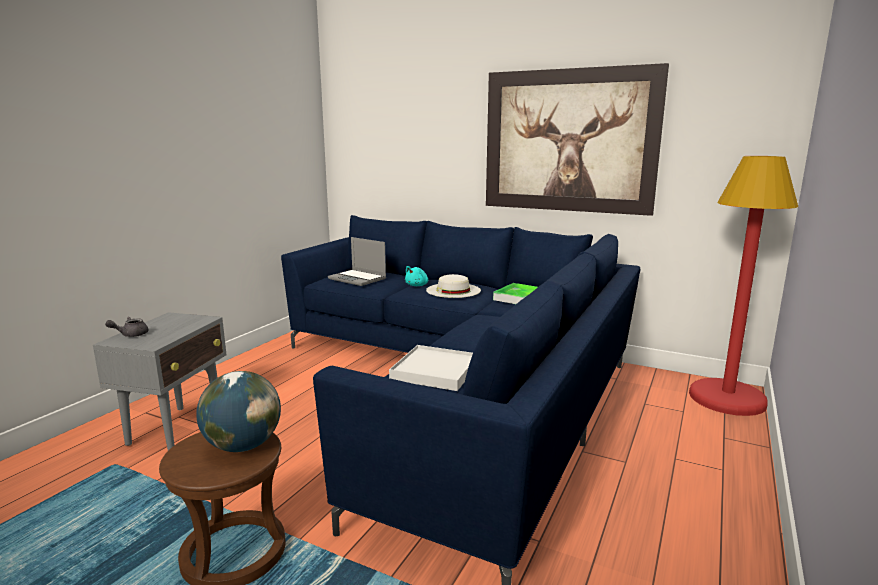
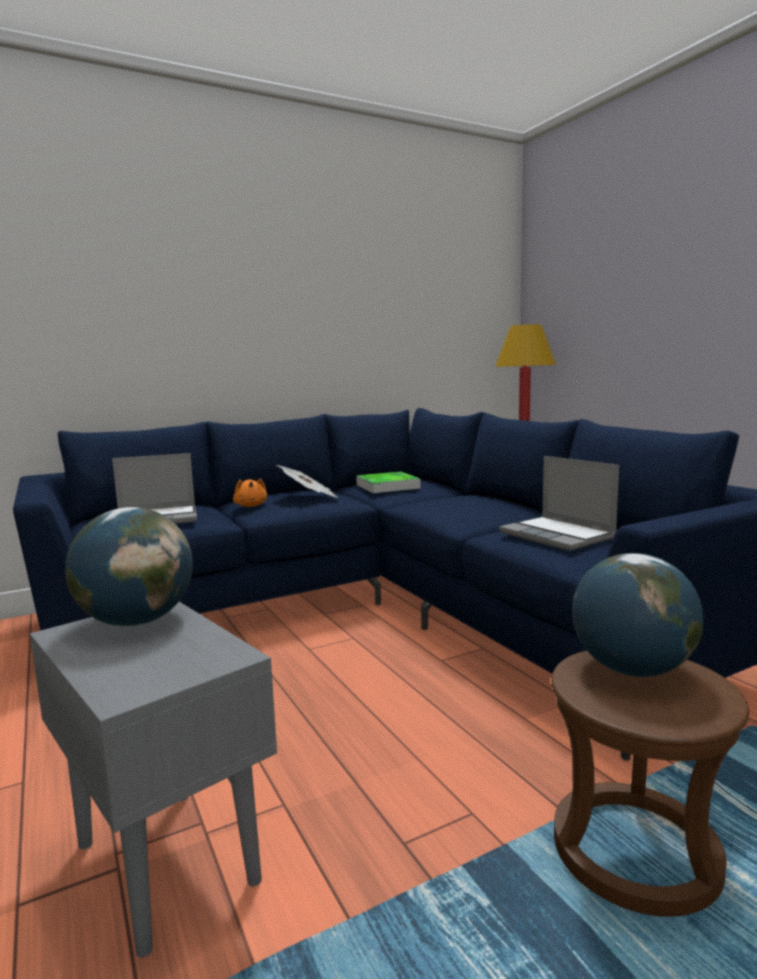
camera: 55 degrees left, 5 degrees down
(131, 334) = (116, 674): grey teapot -> none
(186, 321) = (136, 621): none -> globe
(417, 285) = (251, 506): turquoise plush toy -> orange plush toy
(436, 371) = (558, 535): white tray -> laptop
(453, 290) = (309, 497): white hat -> newspaper
(569, 141) = (348, 316): picture -> none

